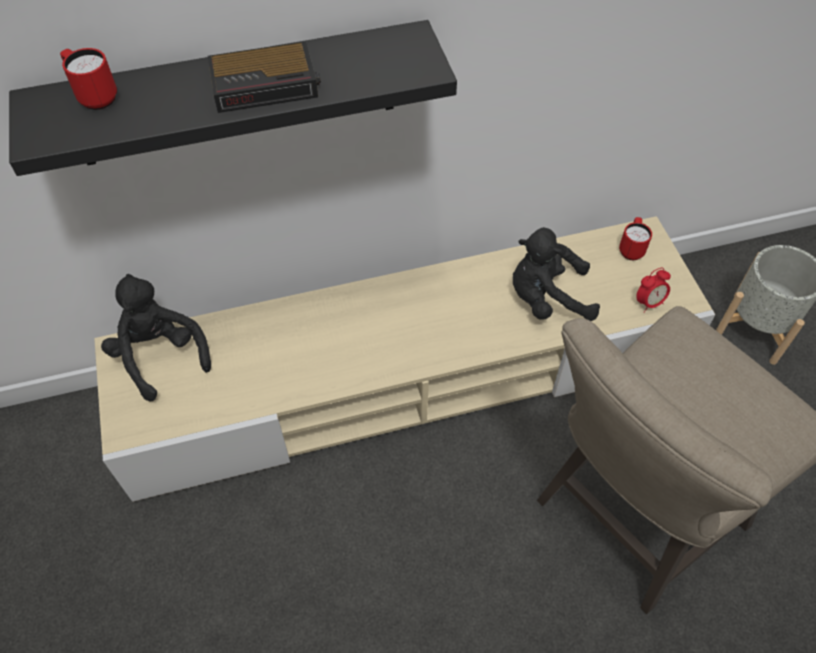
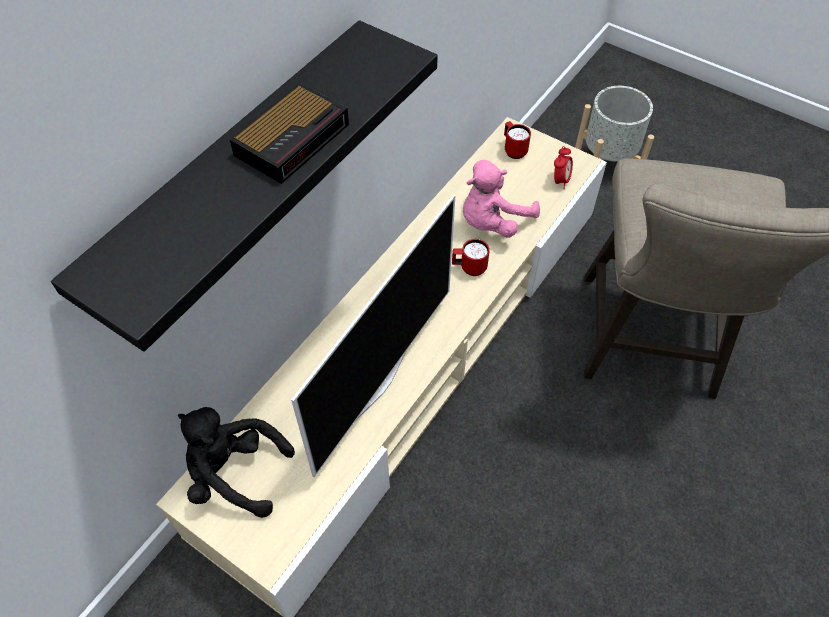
camera: 40 degrees left, 0 degrees up
(94, 96) = (148, 236): red mug -> red mug (469, 268)
(321, 363) = (377, 382): none -> television
(546, 298) = (492, 221): black plush toy -> pink plush toy

